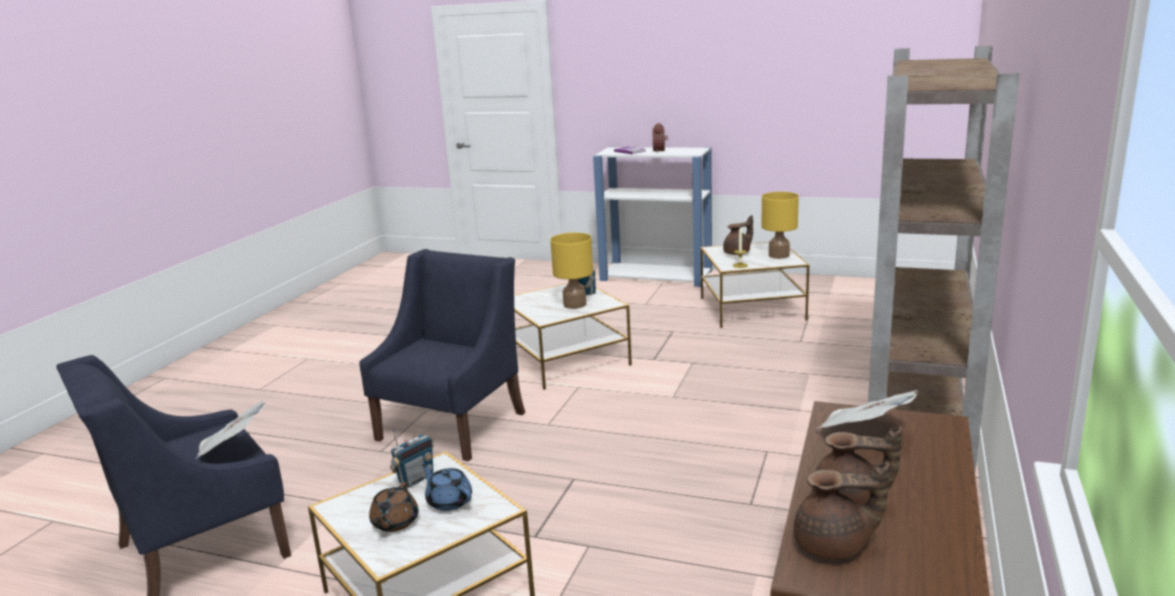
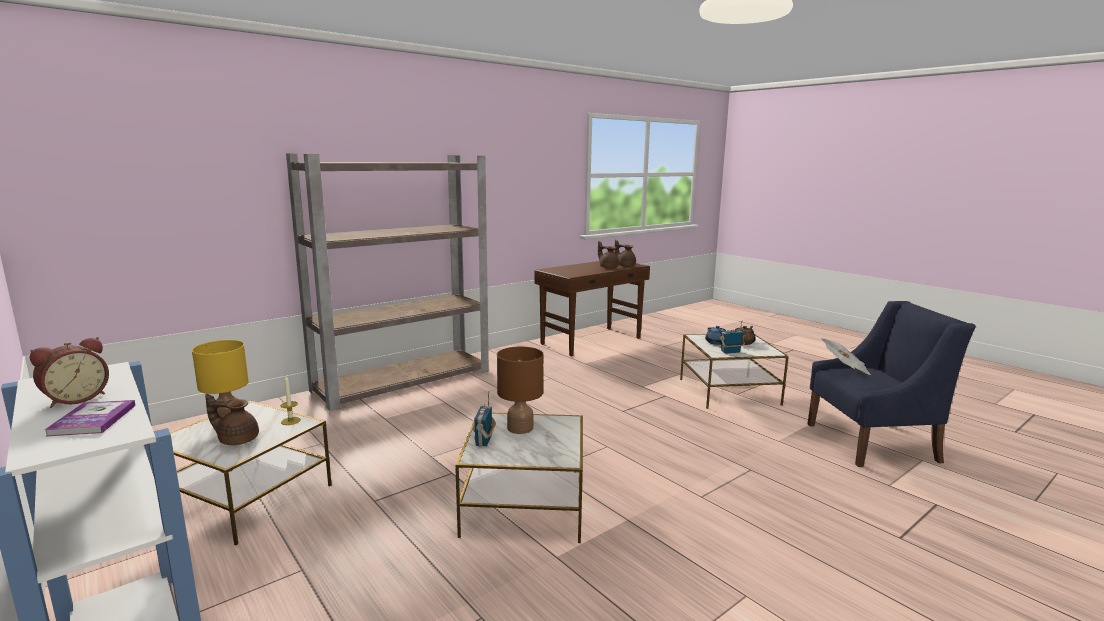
camera: 150 degrees left, 5 degrees down
(453, 425) = (682, 471): blue armchair -> none
(575, 304) = (519, 428): yellow table lamp -> brown table lamp
(864, 432) = (573, 272): newspaper -> none

